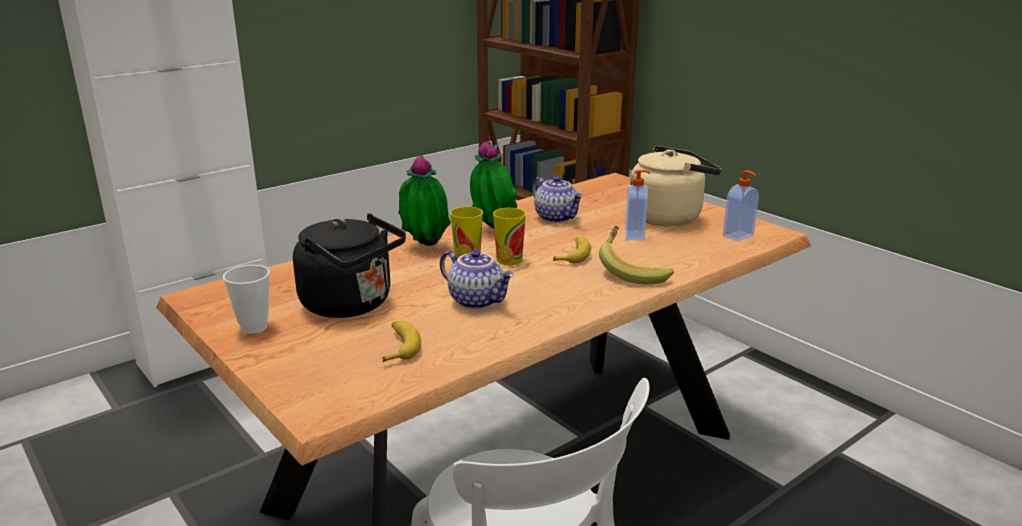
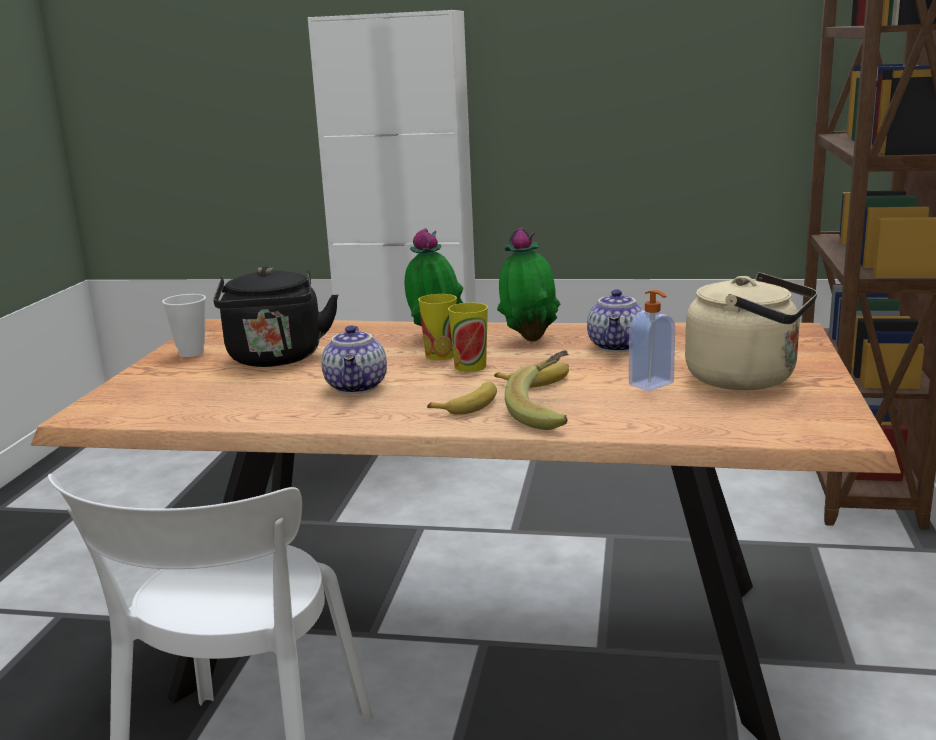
camera: 50 degrees right, 5 degrees down
(399, 347) = (225, 396): banana -> banana (469, 405)
(739, 236) = (779, 422): soap dispenser -> none

